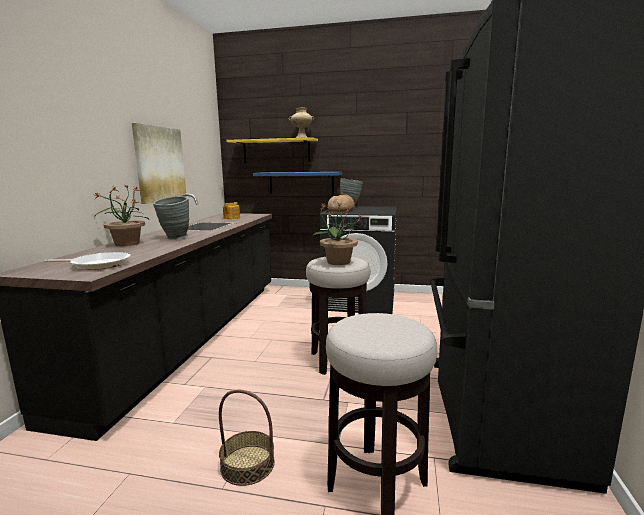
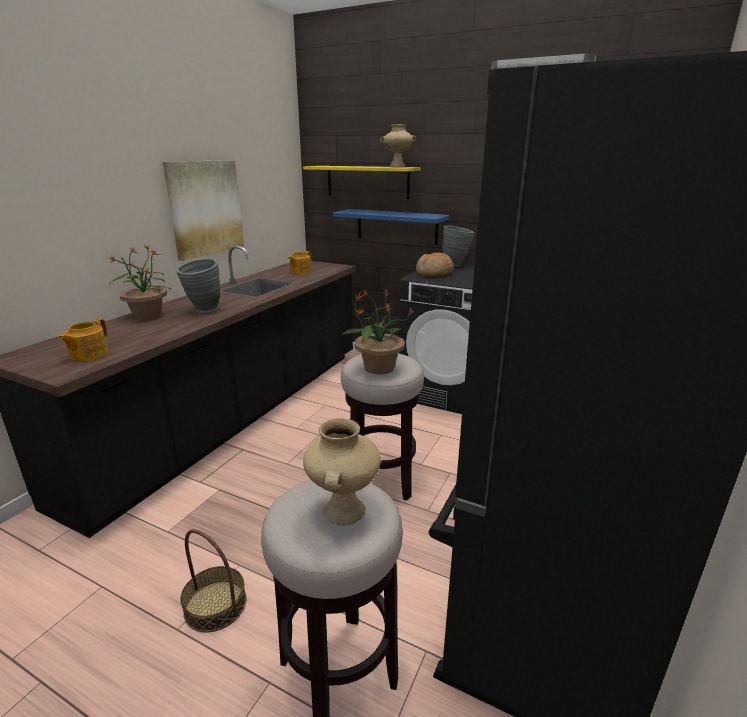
camera: 15 degrees right, 10 degrees up
(98, 264) = (88, 355): frying pan -> teapot
(388, 325) = (343, 510): none -> beige vase

